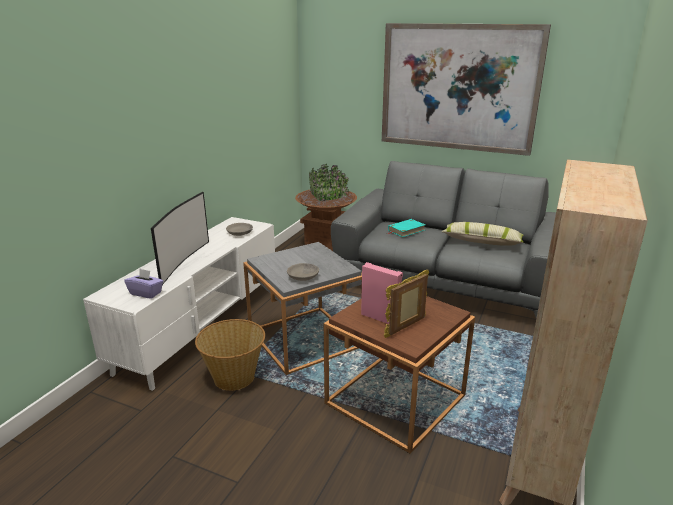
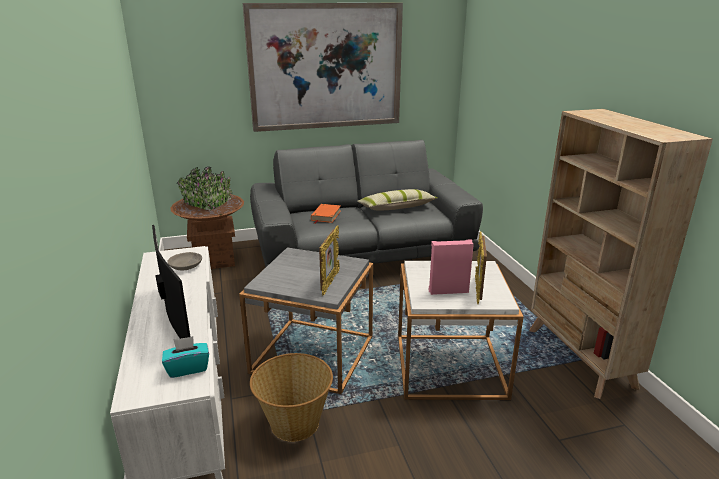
camera: 40 degrees left, 0 degrees up
(146, 293) = (188, 368): purple tissue box -> turquoise tissue box
(303, 276) = (330, 283): grey bowl -> picture frame
(395, 399) = (449, 366): brown side table -> white side table
(406, 230) = (325, 215): turquoise book -> orange book

